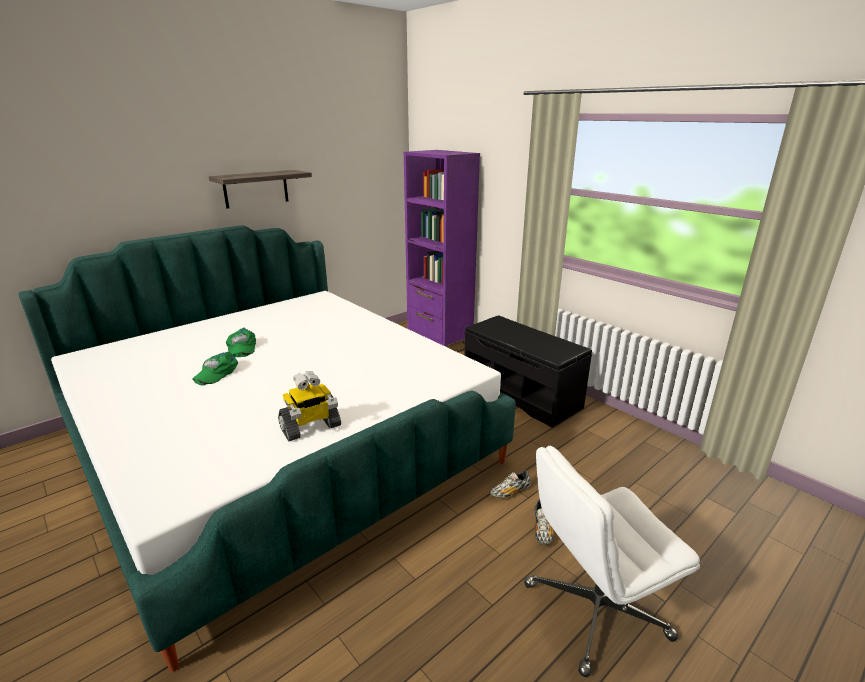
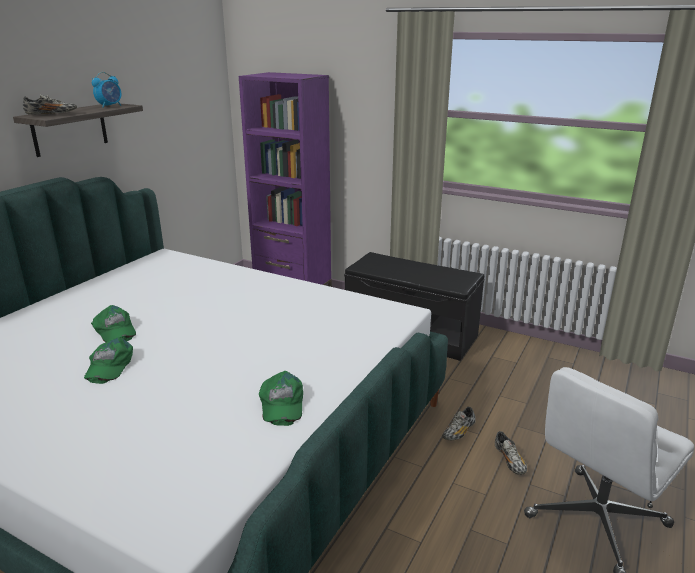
camera: 20 degrees left, 0 degrees up
(235, 176) = (51, 114): none -> shoe
(286, 172) = (110, 106): none -> alarm clock
(310, 427) = (281, 404): toy robot -> green cap

